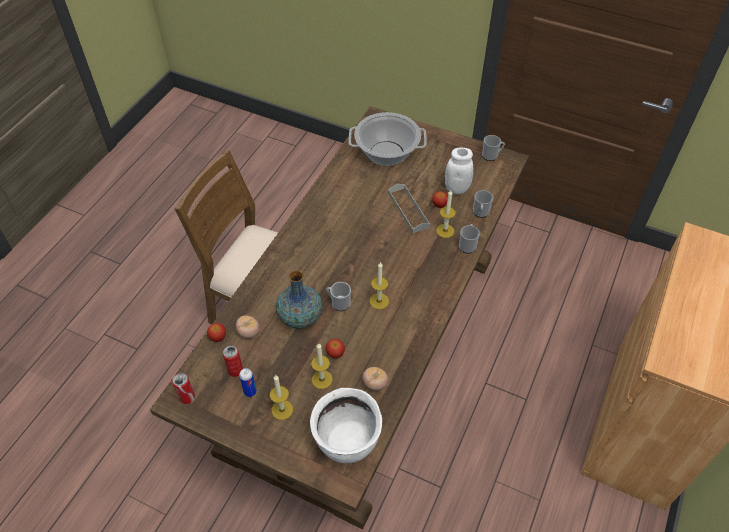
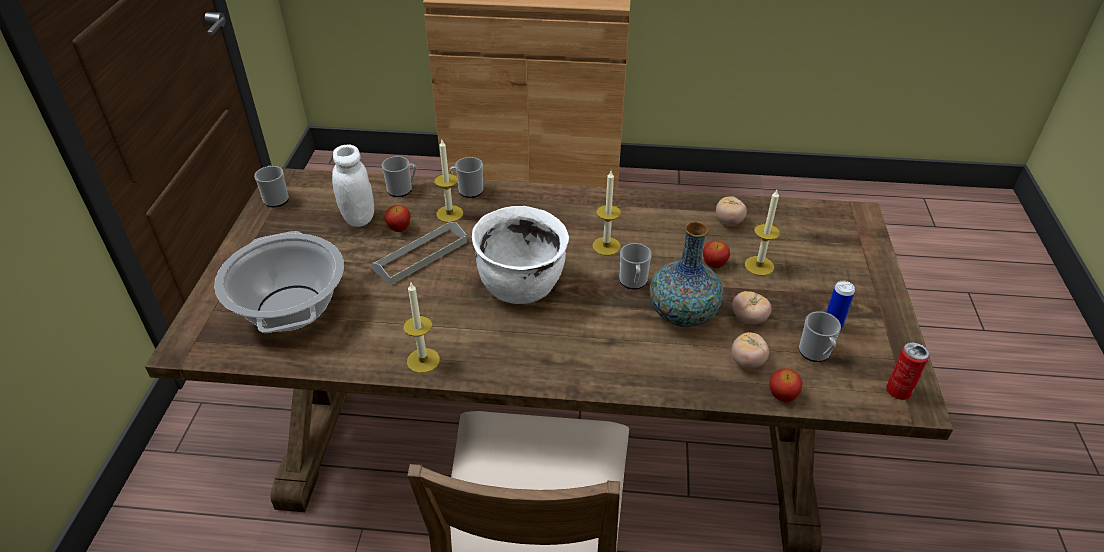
camera: 110 degrees left, 10 degrees down
(235, 370) = (816, 353): can -> mug
(279, 349) = (748, 319): none -> tomato
(282, 410) = (828, 288): candle -> candle (423, 360)
(347, 442) = (817, 224): white cooking pot -> white cooking pot (522, 287)

